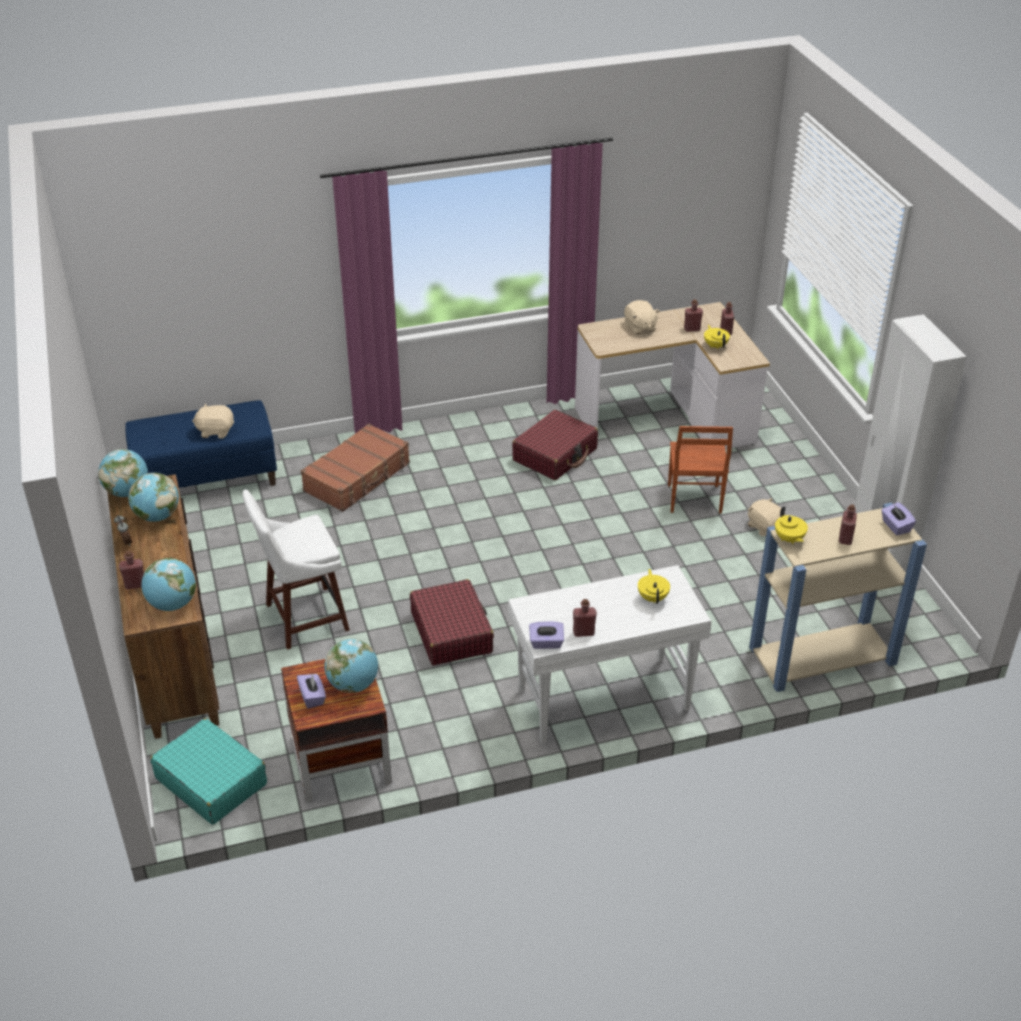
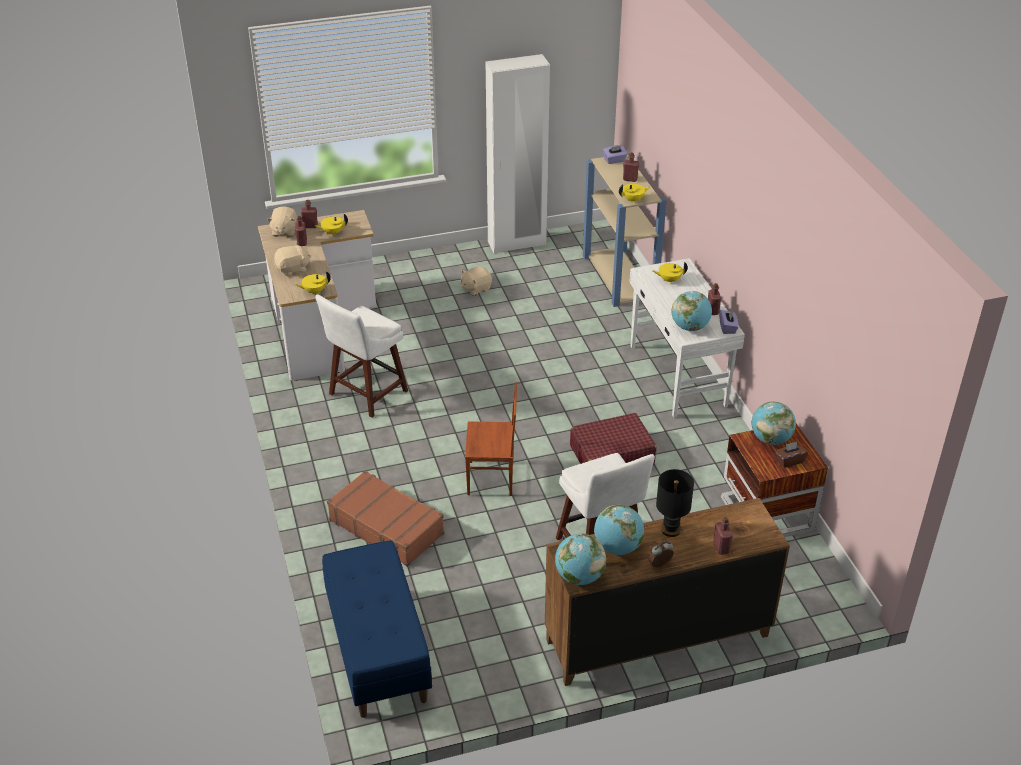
camera: 90 degrees left, 0 degrees up
(170, 552) = (671, 530): none -> black table lamp
(172, 604) = (743, 519): globe -> globe (690, 327)
(211, 781) = (806, 591): turquoise suitcase -> none
(216, 431) = (381, 585): beige plush toy -> beige plush toy (284, 231)
(312, 697) = (789, 461): purple tissue box -> brown tissue box
(555, 455) = (365, 394): red suitcase -> white chair
(601, 342) = (314, 291): none -> yellow teapot
(693, 499) = (438, 320): brown chair -> brown chair (491, 479)

